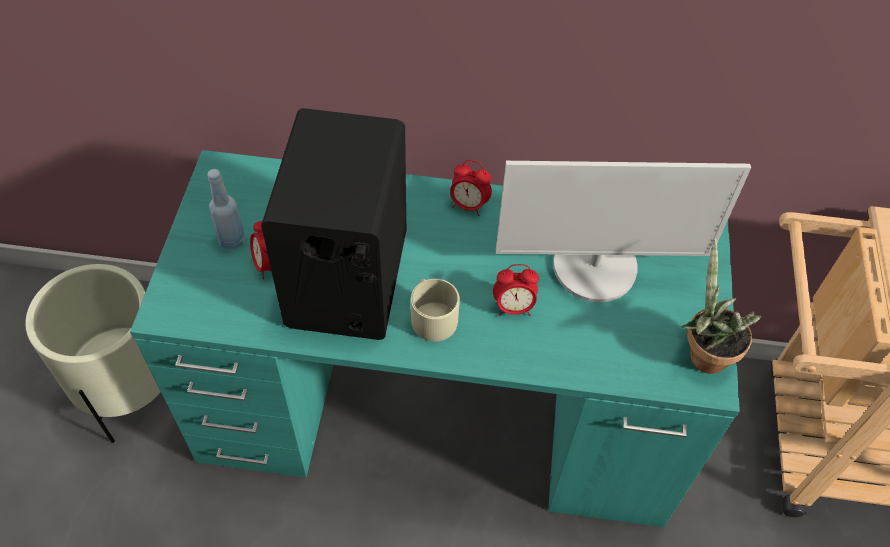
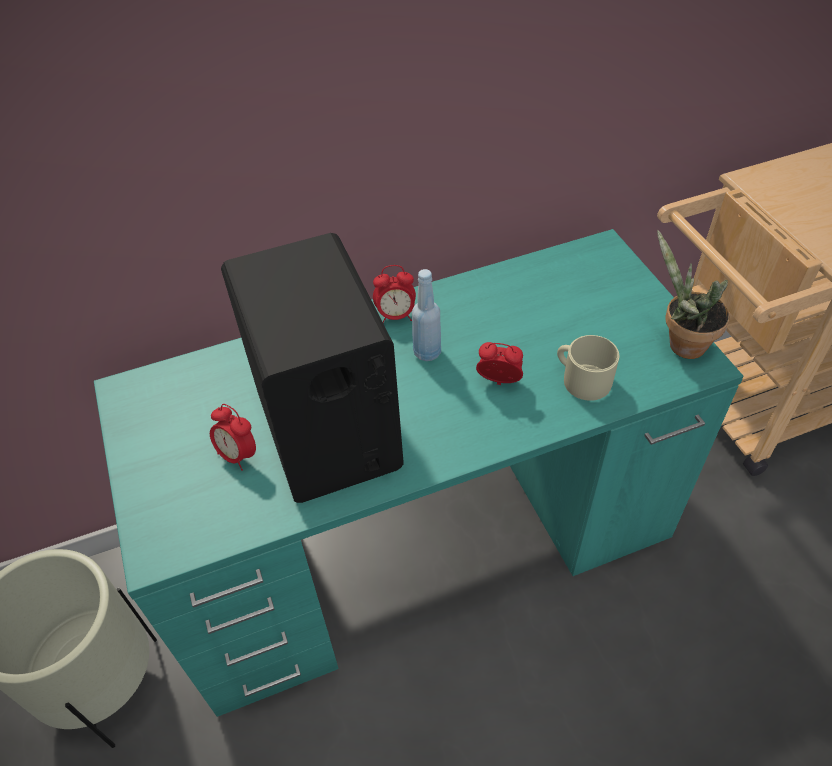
camera: 25 degrees left, 5 degrees down
(232, 240) = (184, 449): blue bottle -> blue bottle (427, 352)
(432, 316) = (432, 425): beige mug -> beige mug (581, 379)
(513, 307) = (499, 382): alarm clock -> alarm clock turned 135 degrees counterclockwise
(595, 267) = (543, 317): monitor -> none

